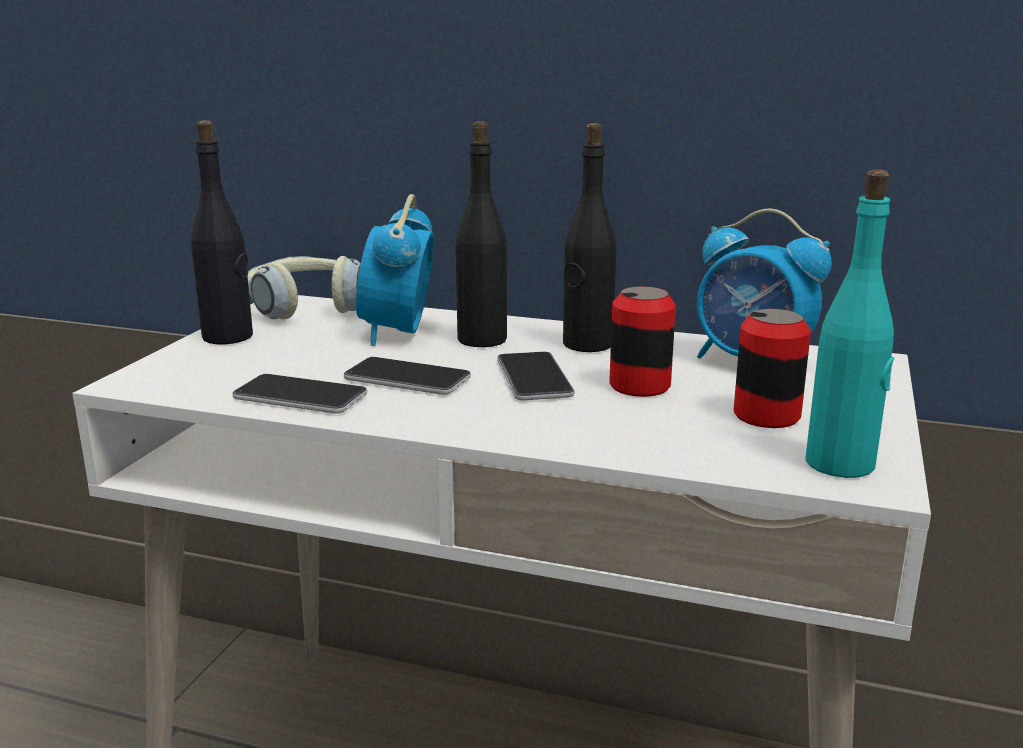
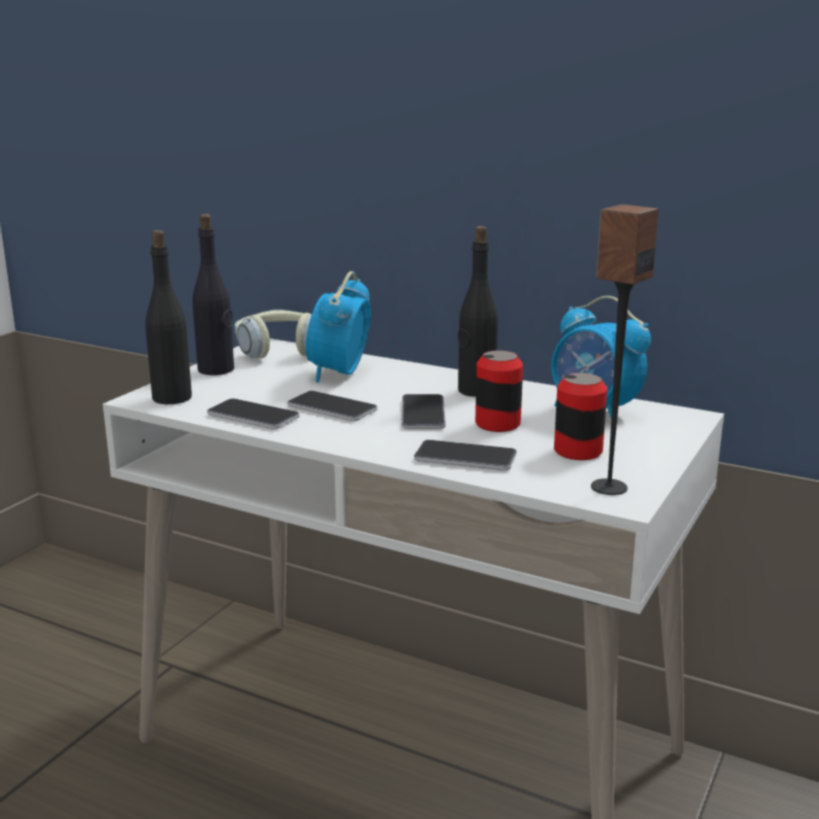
camera: 10 degrees right, 0 degrees up
(481, 339) = (399, 382): black bottle -> black bottle (172, 398)
(624, 435) = (465, 457): none -> phone
(841, 464) = (608, 487): turquoise bottle -> speaker

